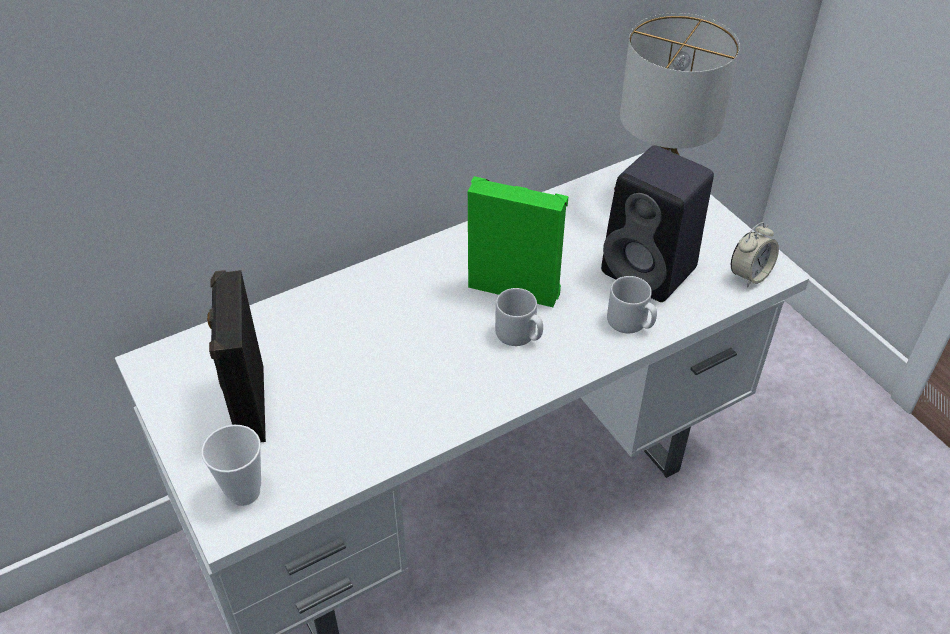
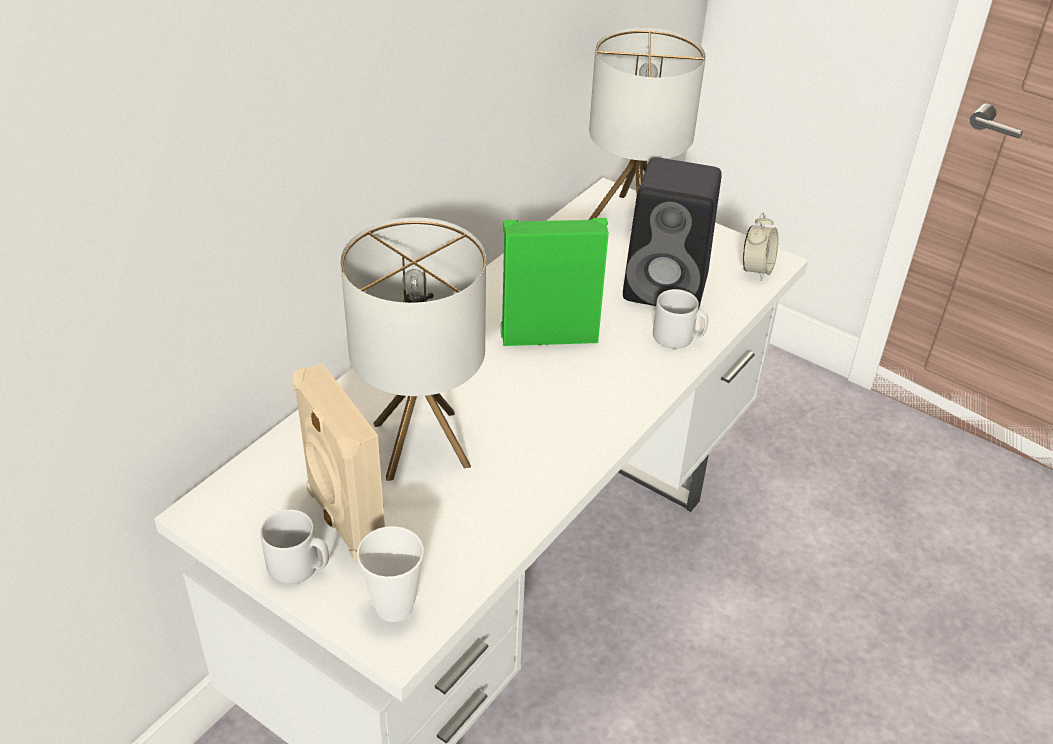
camera: 25 degrees left, 5 degrees down
(248, 405) = (343, 521): black speaker -> beige speaker
(347, 357) = (421, 445): none -> table lamp
(519, 335) = (581, 376): grey mug -> grey mug (299, 567)

